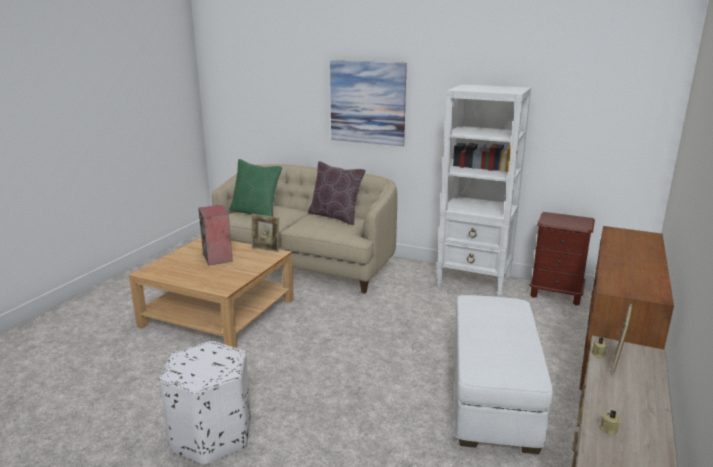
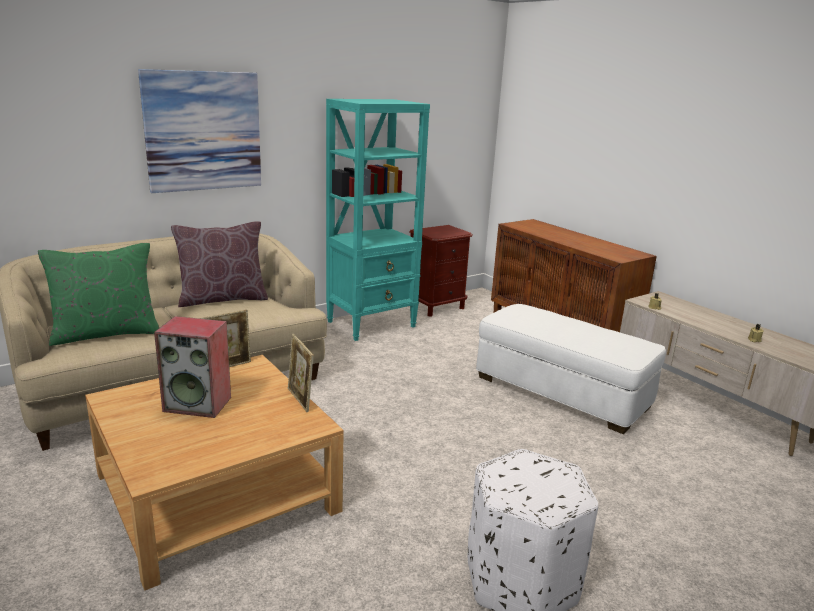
camera: 60 degrees left, 0 degrees up
(474, 282) = (372, 324): white bookcase -> turquoise bookcase
(616, 363) = (670, 308): picture frame -> picture frame (300, 400)

